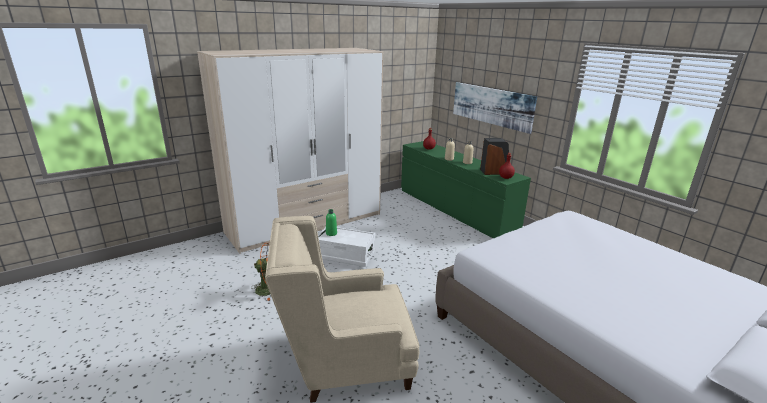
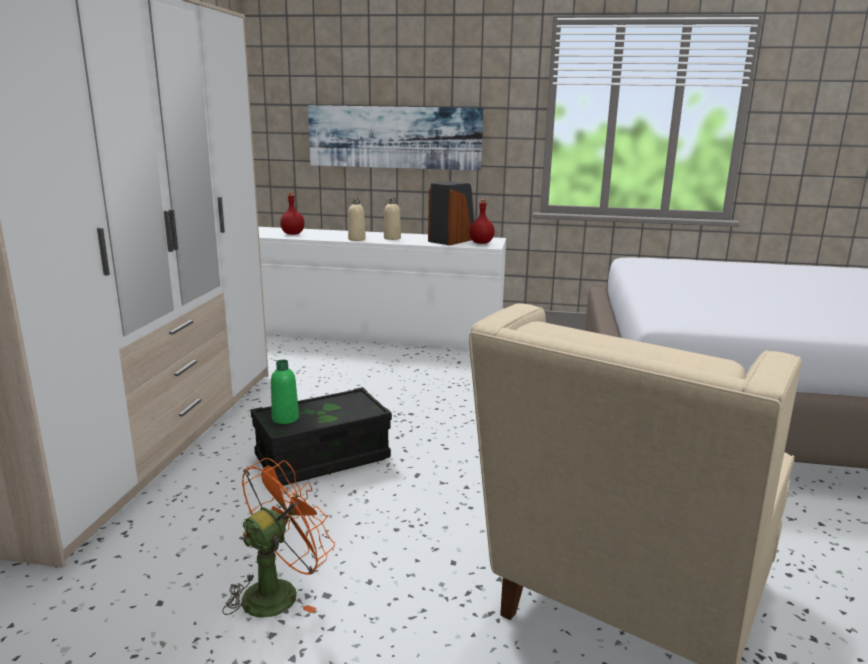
camera: 45 degrees left, 5 degrees down
(345, 256) = (323, 458): white storage box -> black storage box
(455, 209) = (373, 332): green dresser -> white dresser

